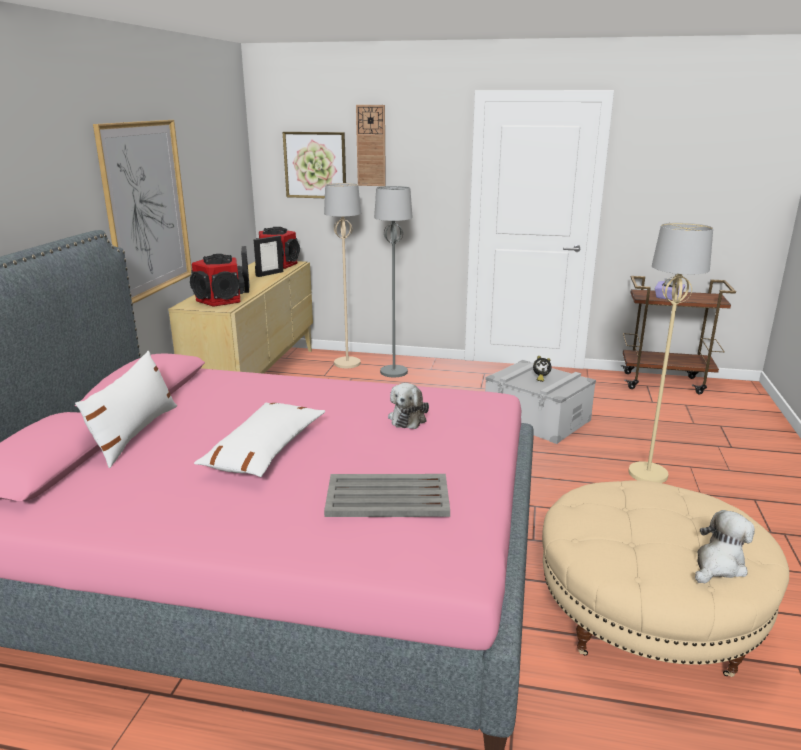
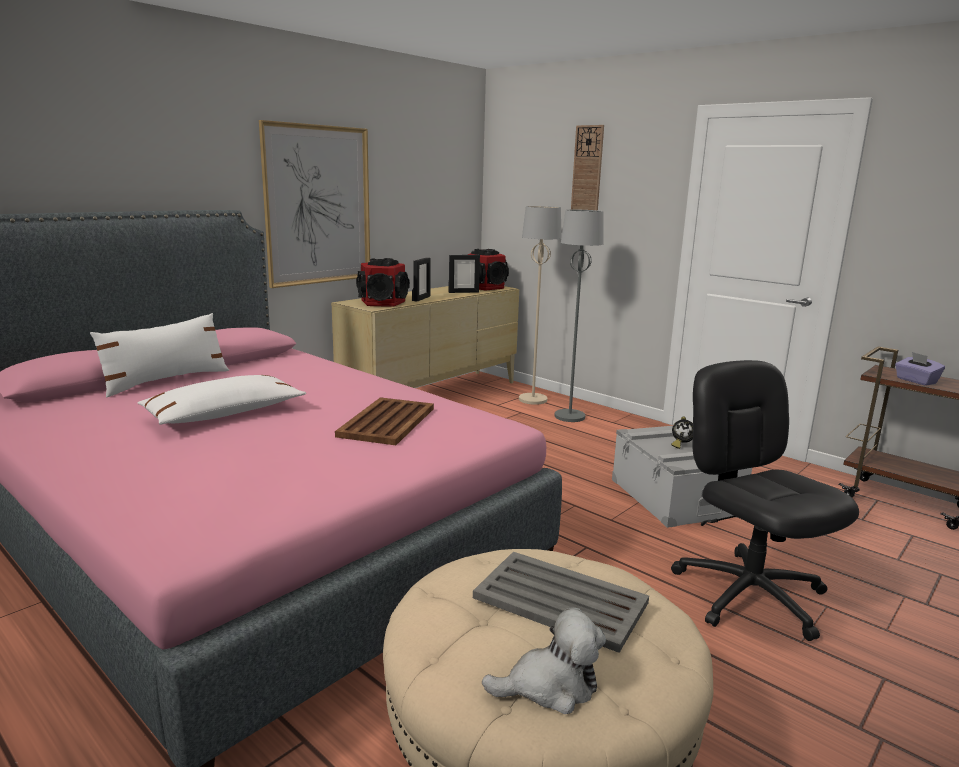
camera: 30 degrees right, 5 degrees down
(315, 165) = (535, 189): picture -> none
(386, 497) = (237, 472): grey tray -> grey tray (559, 599)
(408, 418) = (388, 421): plush toy -> brown tray
(647, 473) = (749, 594): beige floor lamp -> black office chair

